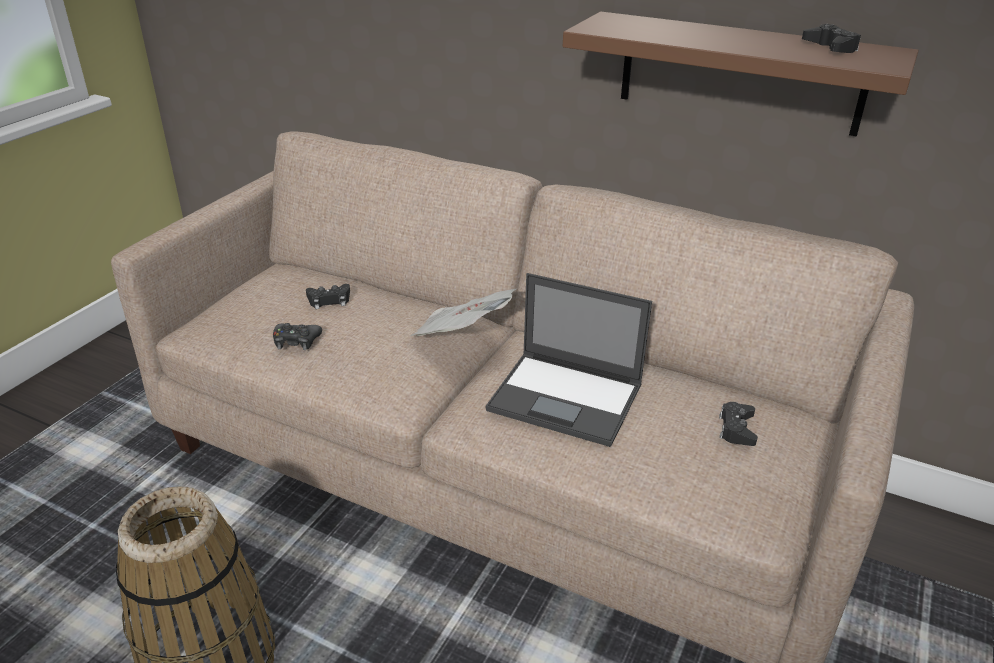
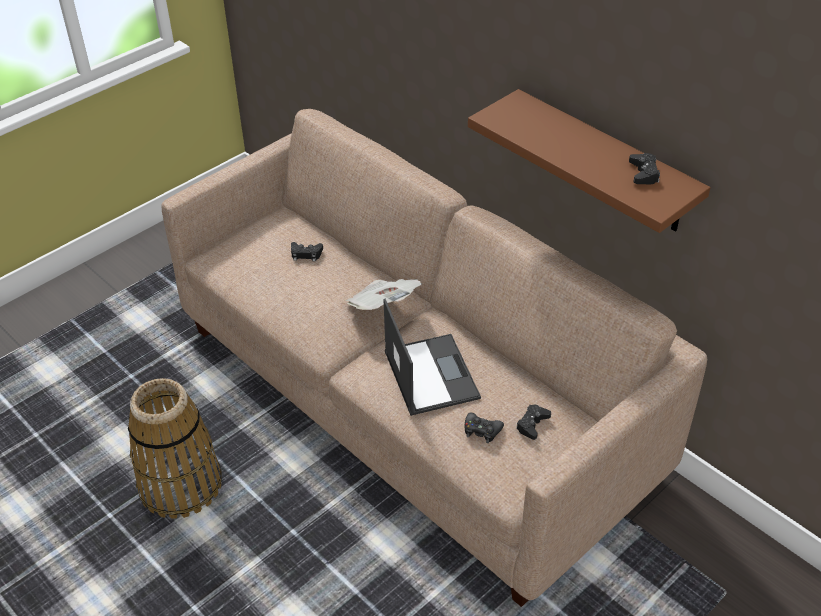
camera: 20 degrees right, 10 degrees up
(296, 341) = (271, 286): black game controller -> black game controller (482, 430)
(567, 398) = (430, 374): laptop -> laptop turned 150 degrees counterclockwise

